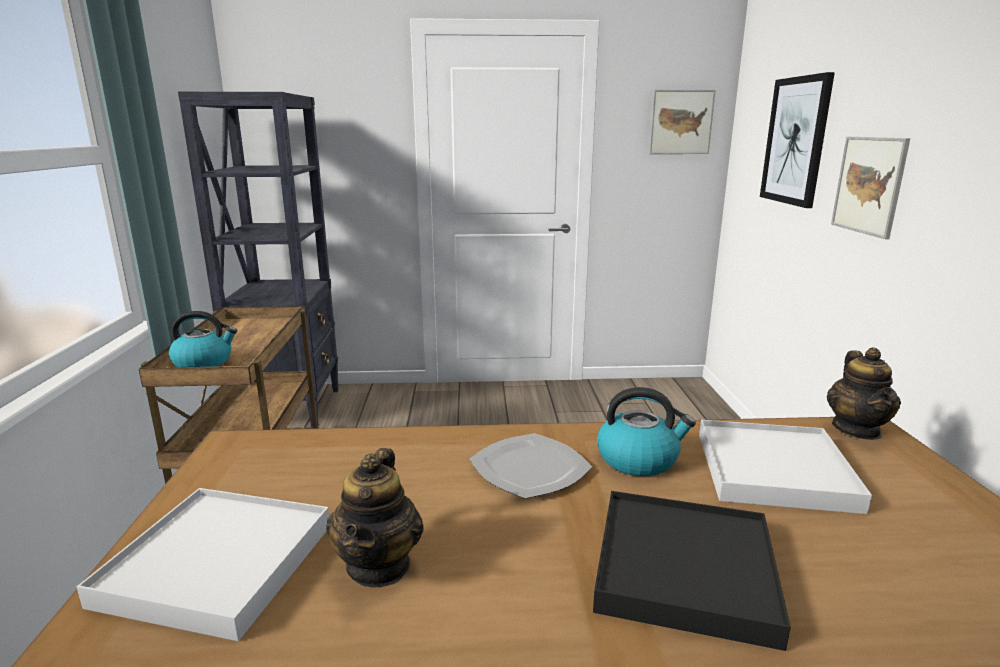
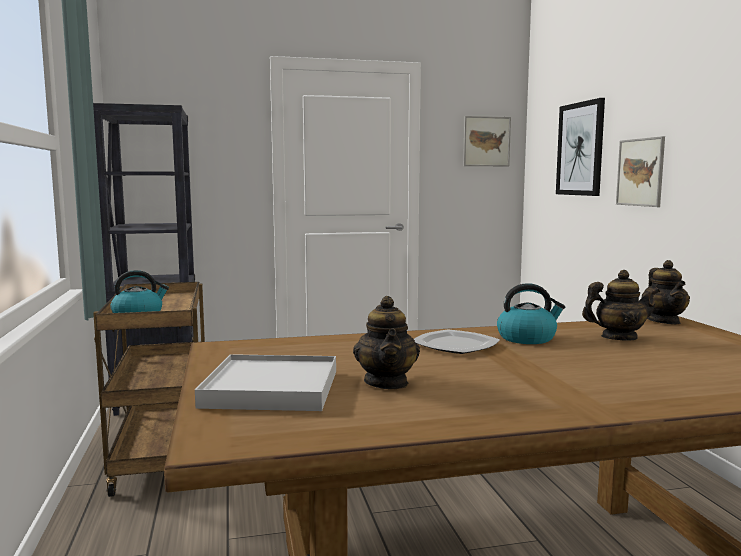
camera: 10 degrees left, 10 degrees down
(683, 569) = (585, 373): black tray -> none
(773, 470) = (618, 338): white tray -> teapot

